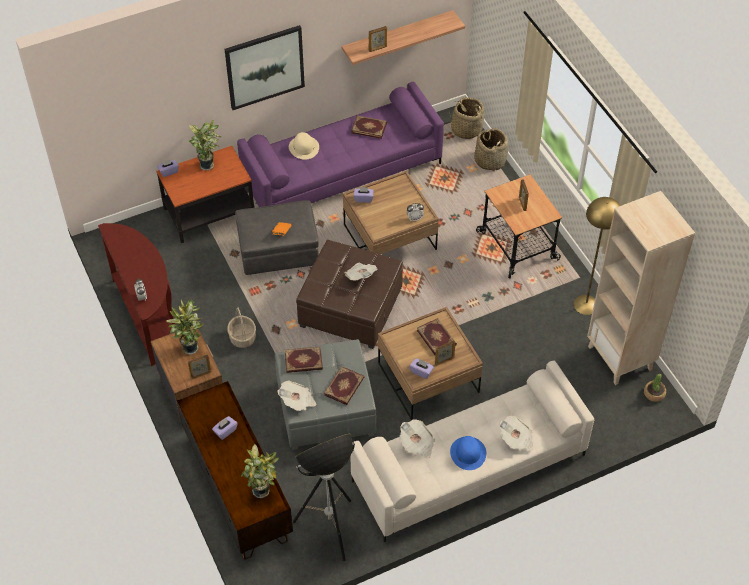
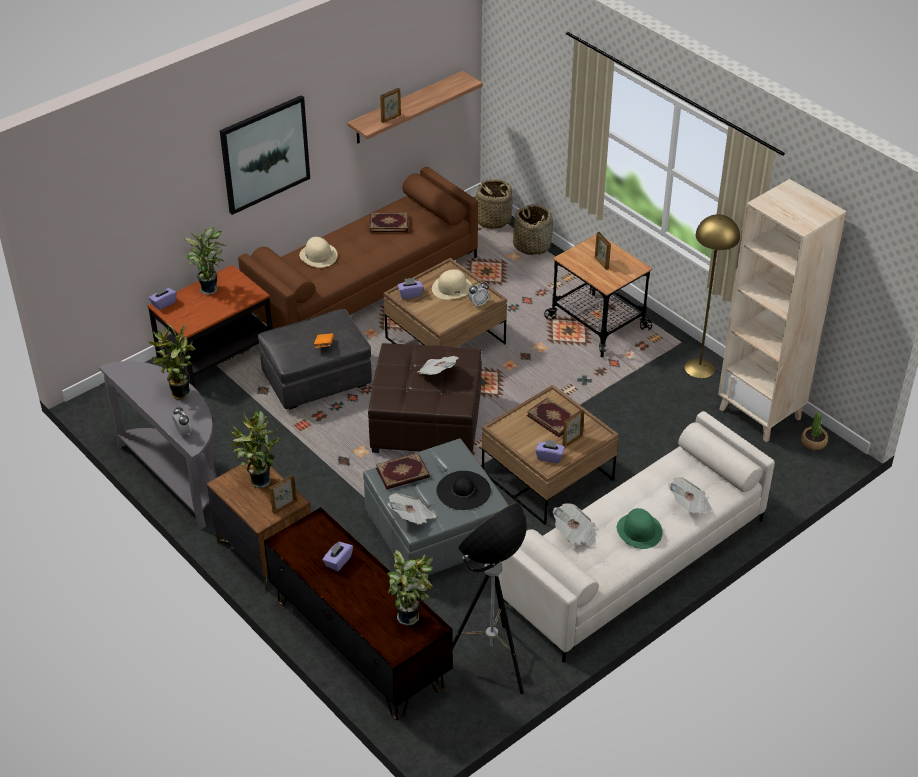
camera: 15 degrees left, 10 degrees down
(148, 316) = (177, 477): brown console table -> grey console table
(149, 262) = (178, 393): none -> potted plant
(242, 337) = (305, 477): basket -> none
(342, 172) = (364, 286): purple sofa -> brown sofa
(344, 387) = (463, 490): book -> black hat
(398, 199) = (452, 288): none -> beige hat
(468, 453) = (639, 530): blue hat -> green hat

